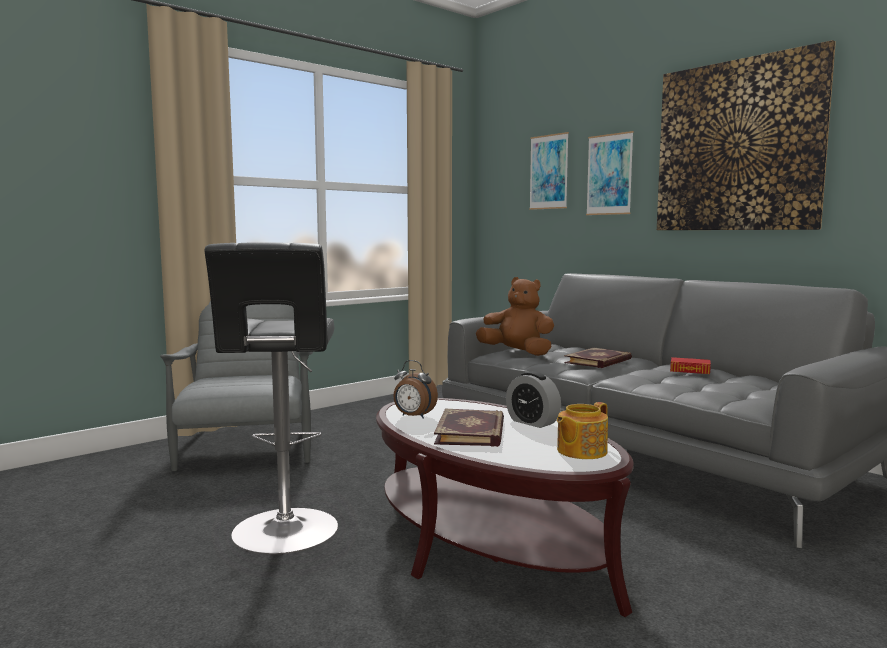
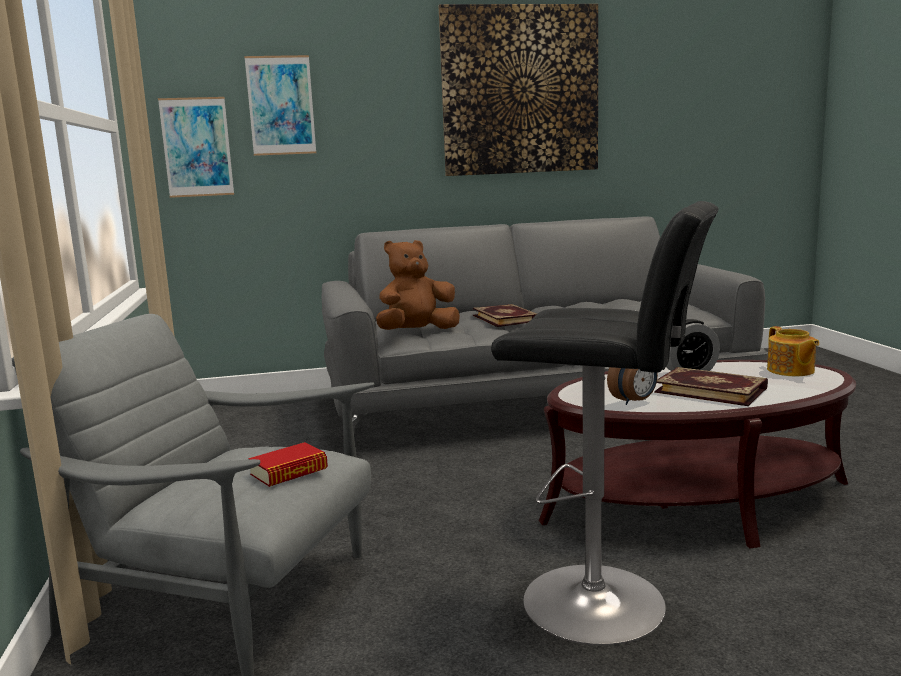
camera: 60 degrees left, 5 degrees up
(609, 174) = (375, 113): picture -> picture (197, 147)
(690, 370) = (585, 306): book -> book (289, 472)

